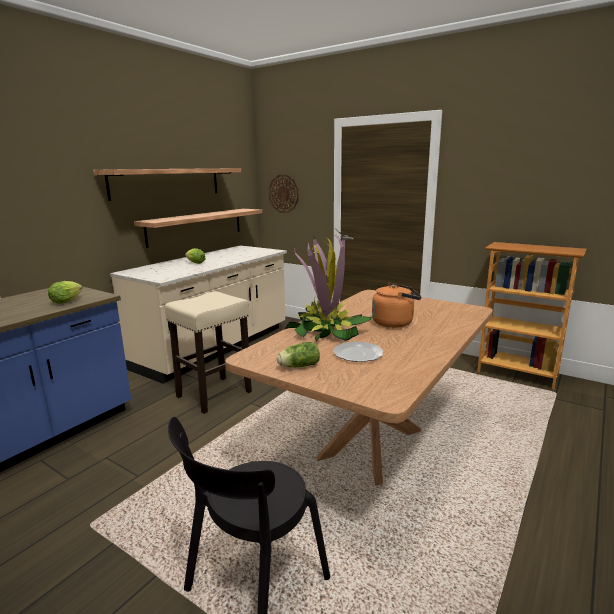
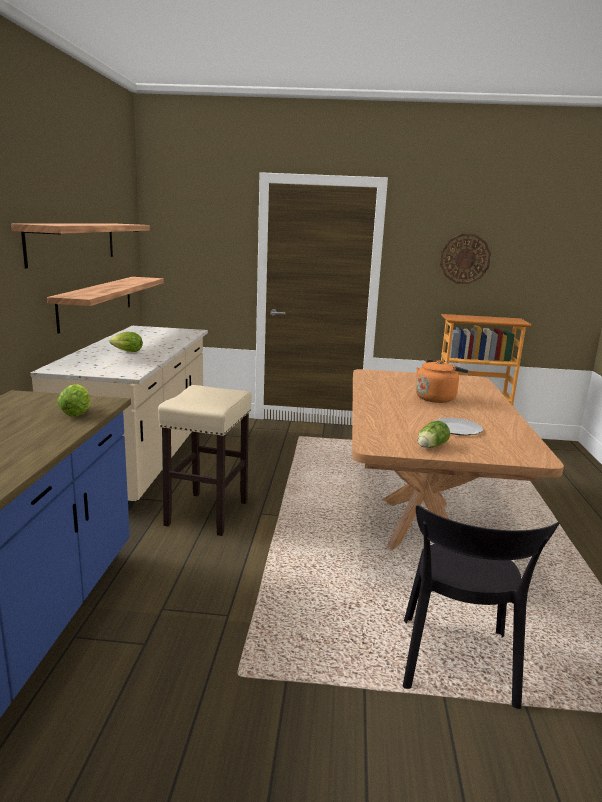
camera: 30 degrees left, 0 degrees up
(283, 193) = (184, 258): wall clock -> wall clock (465, 259)
(326, 331) = (395, 413): potted plant -> none

